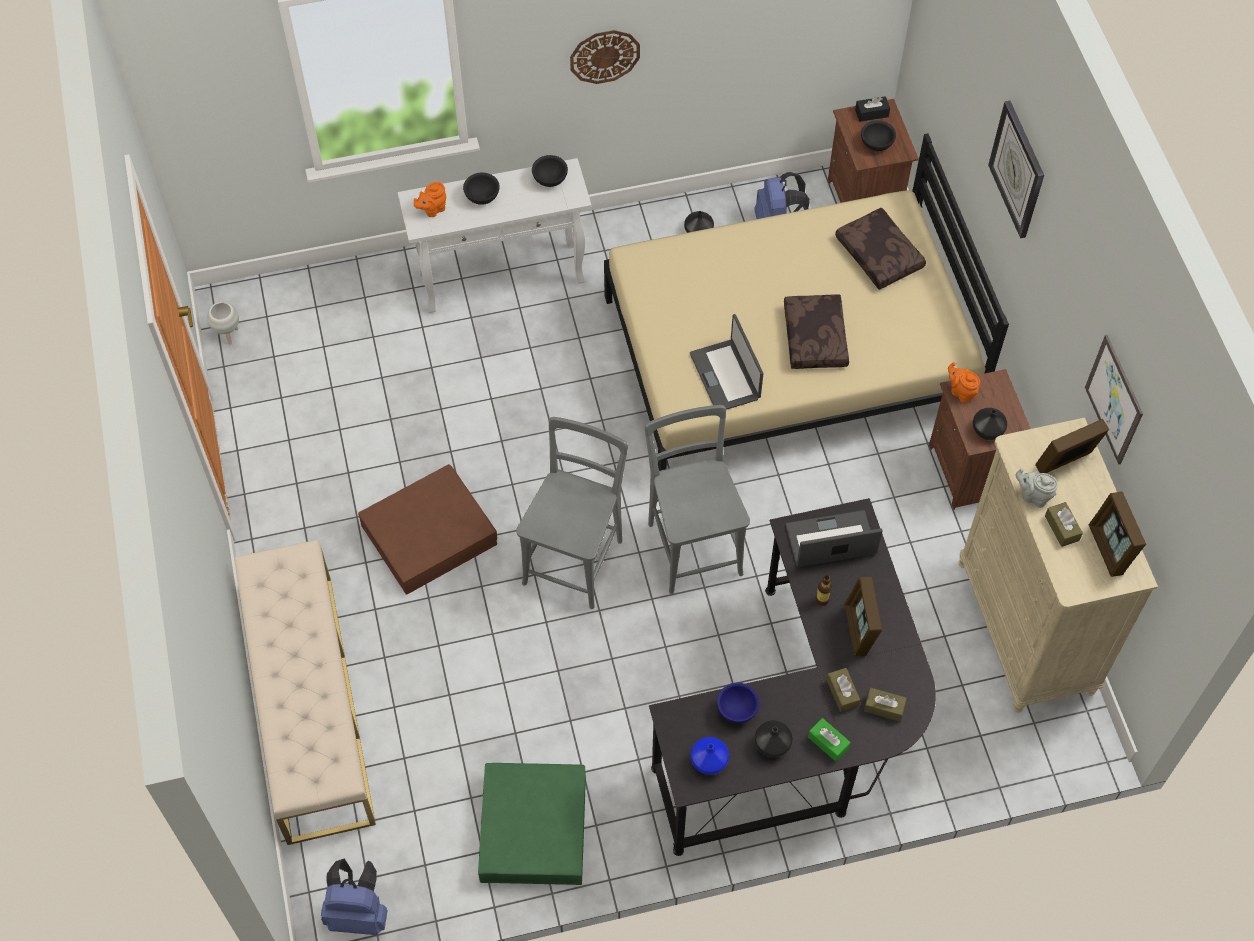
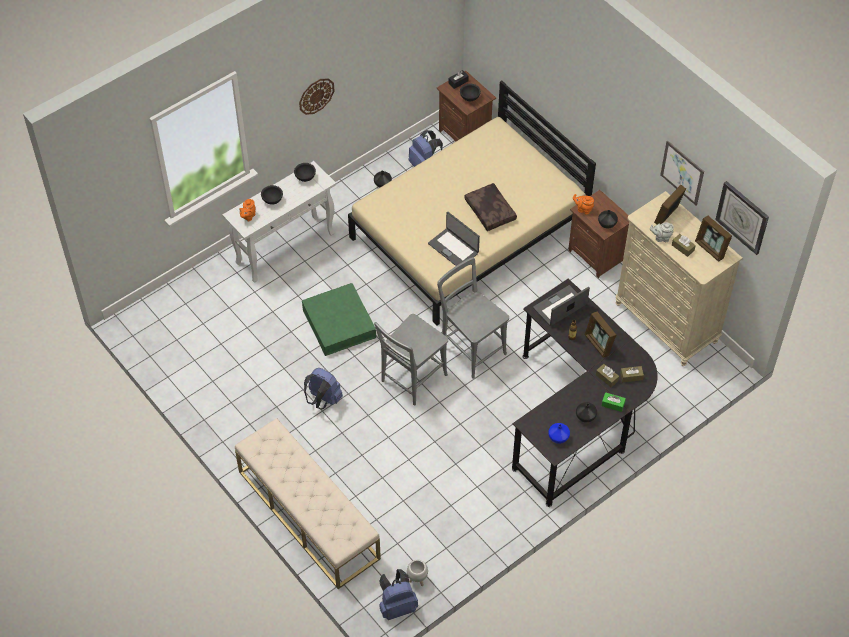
camera: 25 degrees left, 5 degrees down
(228, 335) = (142, 338): white planter -> white planter (417, 580)
(429, 534) = (323, 400): brown storage box -> blue backpack
(533, 828) = (466, 525): green storage box -> green storage box (339, 323)
(575, 557) = (411, 380): grey chair -> grey chair turned 135 degrees counterclockwise
(736, 709) = (558, 407): blue bowl -> none
(880, 255) = (501, 156): brown pillow -> none
(1018, 169) = (577, 77): wall clock -> wall clock (742, 217)

